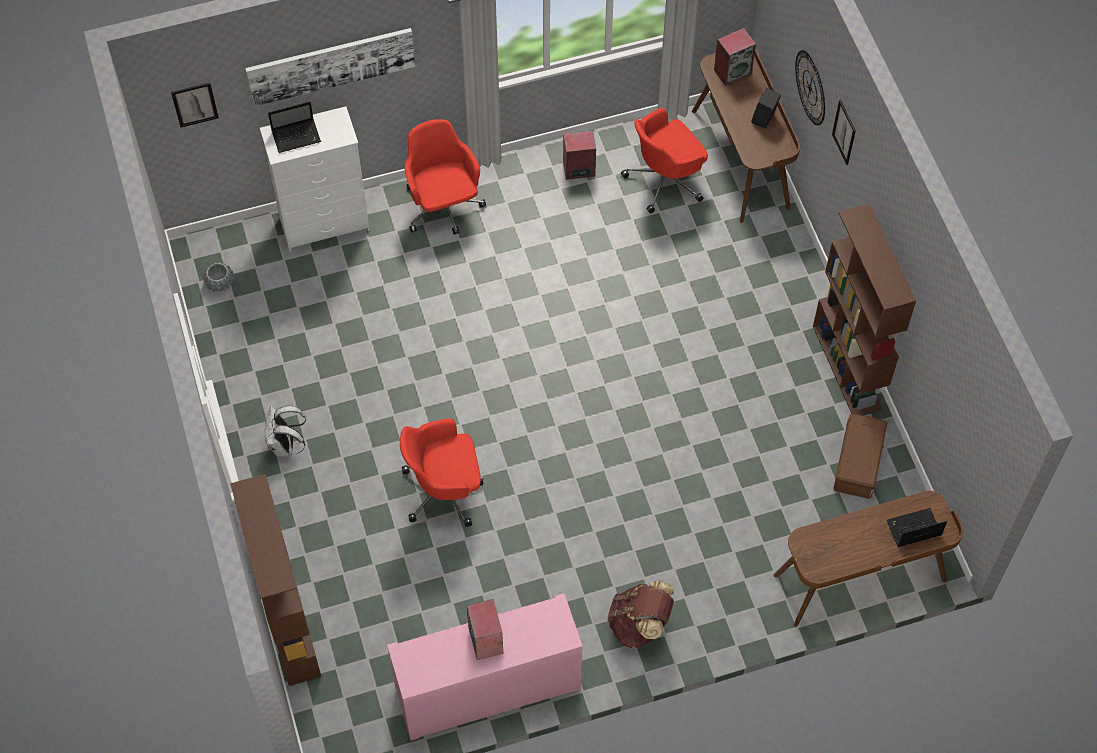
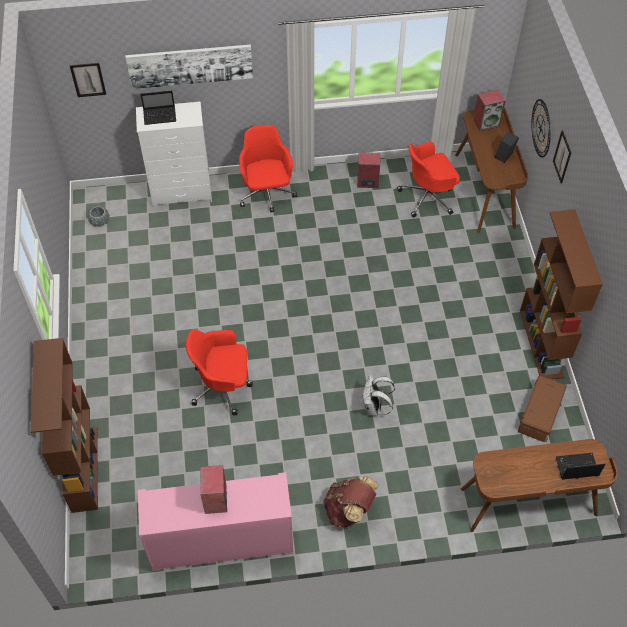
camera: 10 degrees right, 5 degrees down
(285, 445) = (115, 337): white backpack -> white backpack (374, 407)

